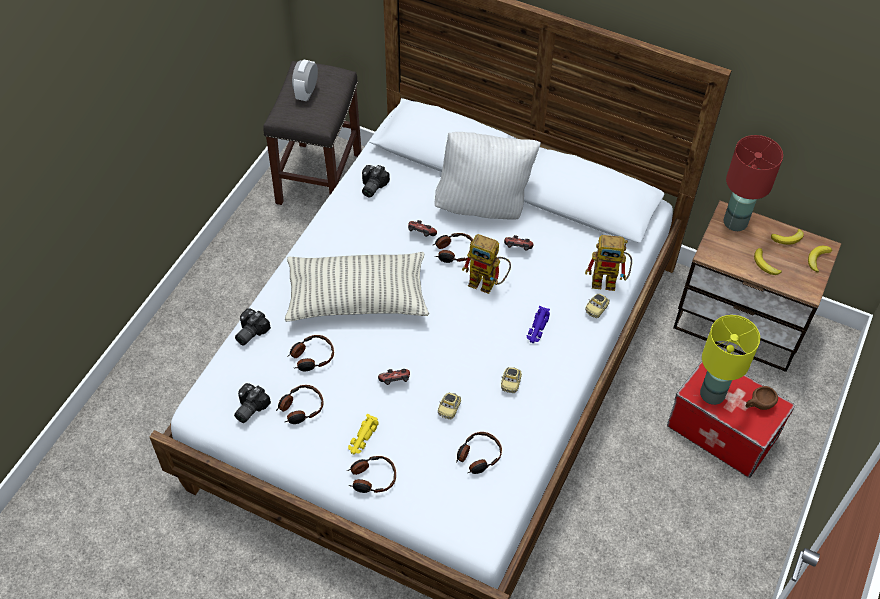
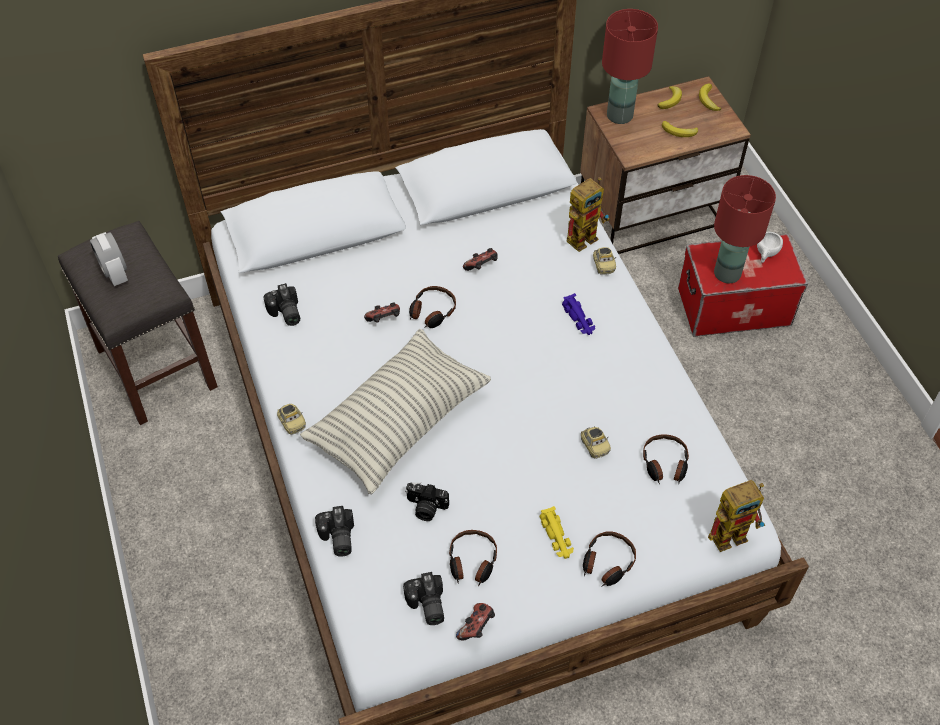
camera: 45 degrees left, 0 degrees up
(311, 357) = (426, 508): headphones -> camera
(395, 382) = (522, 464): game controller -> game controller (476, 627)
(483, 205) = (407, 253): white pillow -> none
(488, 283) = (493, 315): toy robot -> toy robot (733, 531)
(510, 383) = (614, 381): toy car -> toy car (292, 423)
(712, 393) = (726, 273): yellow table lamp -> red table lamp
(758, 405) = (766, 254): brown cup -> white cup

